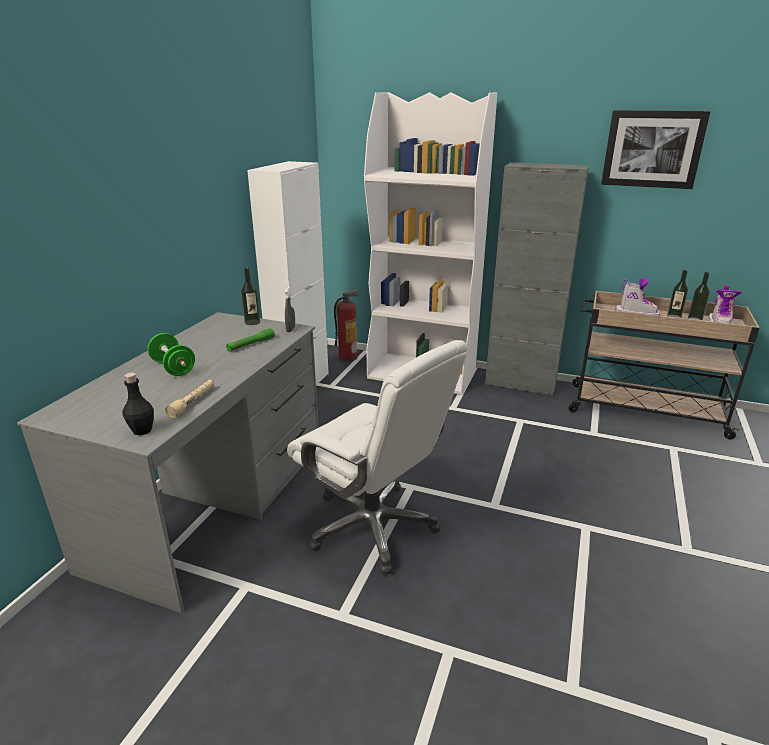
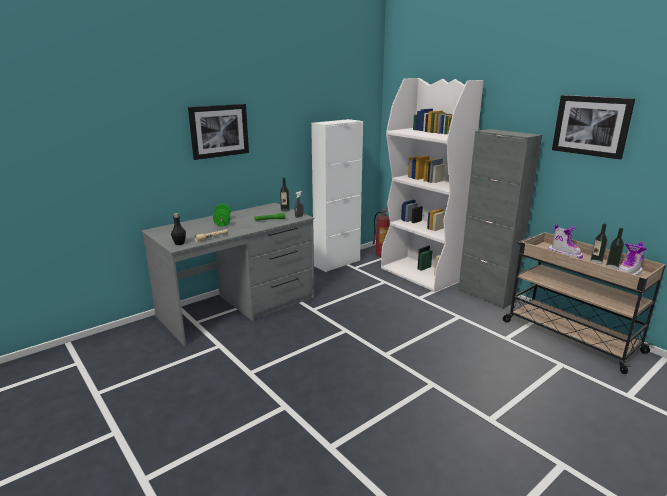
camera: 30 degrees right, 5 degrees down
(121, 195) = (219, 131): none -> picture
(373, 526) = (304, 342): white office chair -> none

